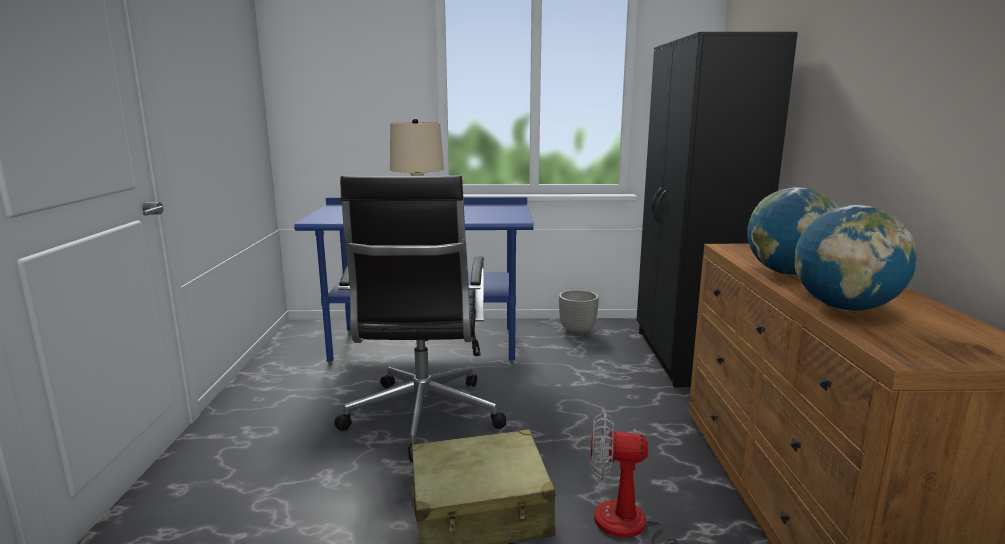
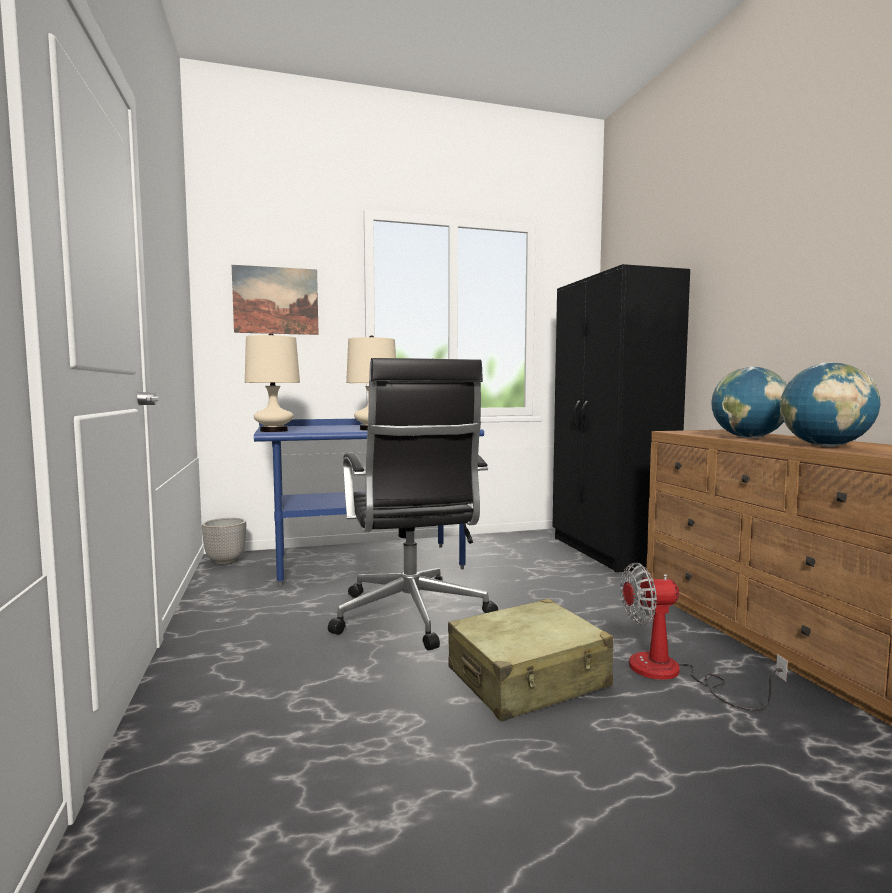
camera: 15 degrees left, 10 degrees down
(322, 217) = (274, 431): none -> beige table lamp
(343, 71) = (276, 300): none -> picture
(577, 331) = (501, 541): planter -> planter (226, 561)

